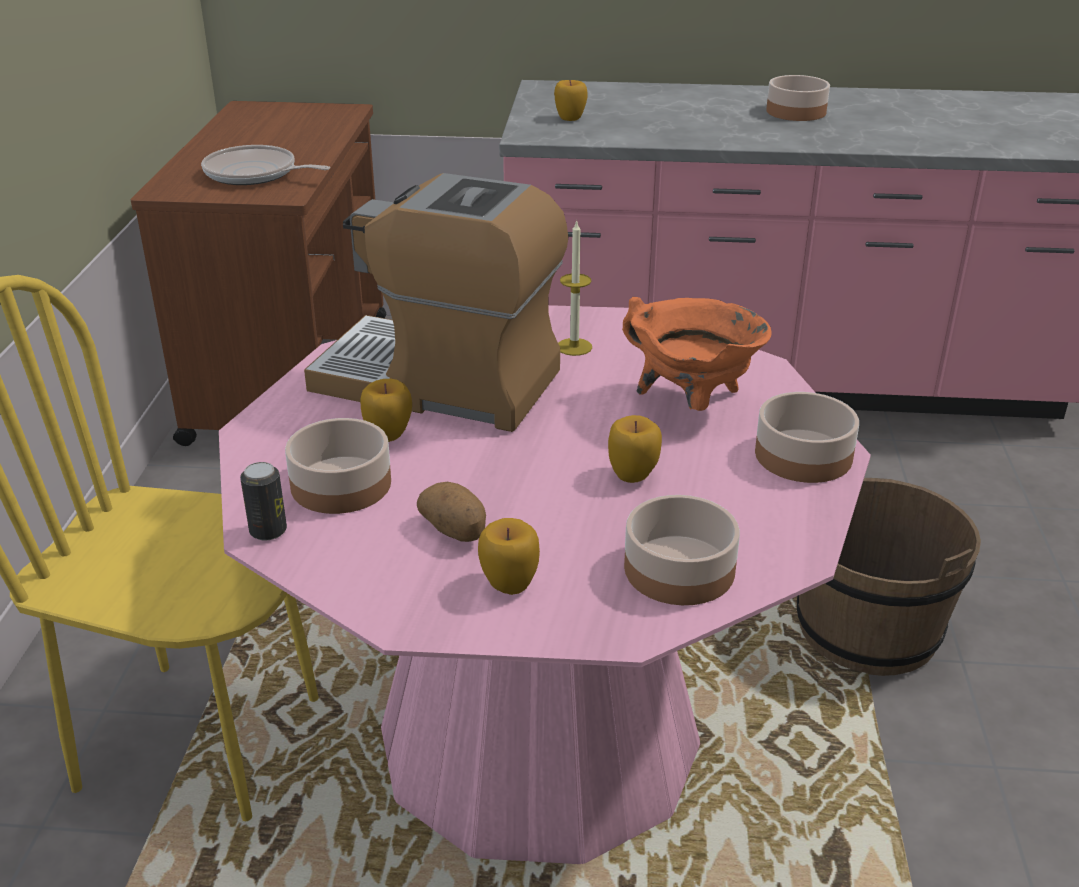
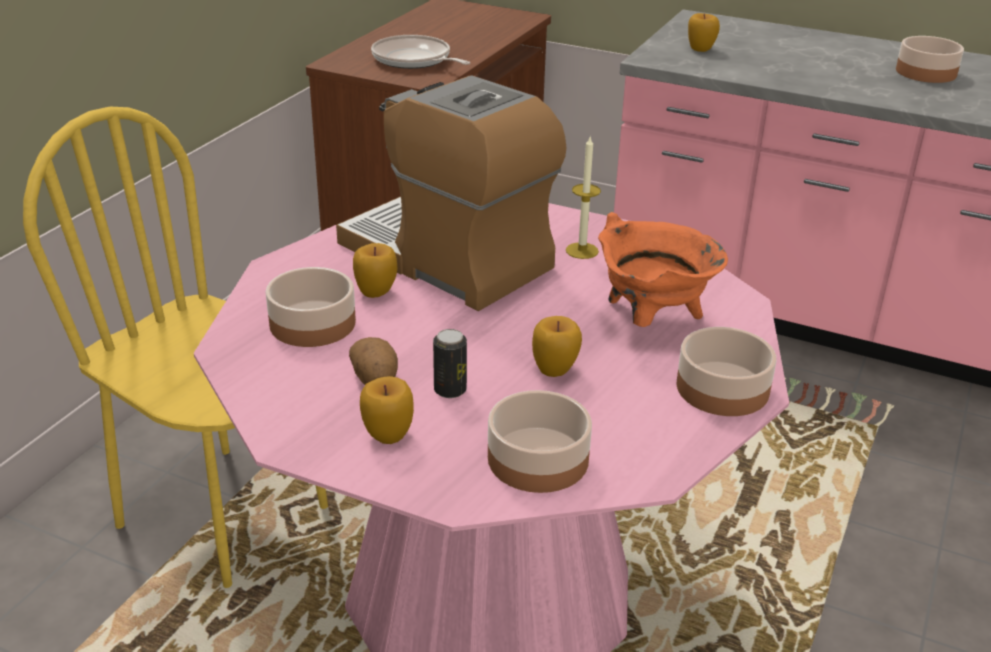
camera: 20 degrees right, 0 degrees up
(268, 531) = (234, 347): can -> can (450, 390)
(868, 628) = (842, 580): brown bucket -> none

